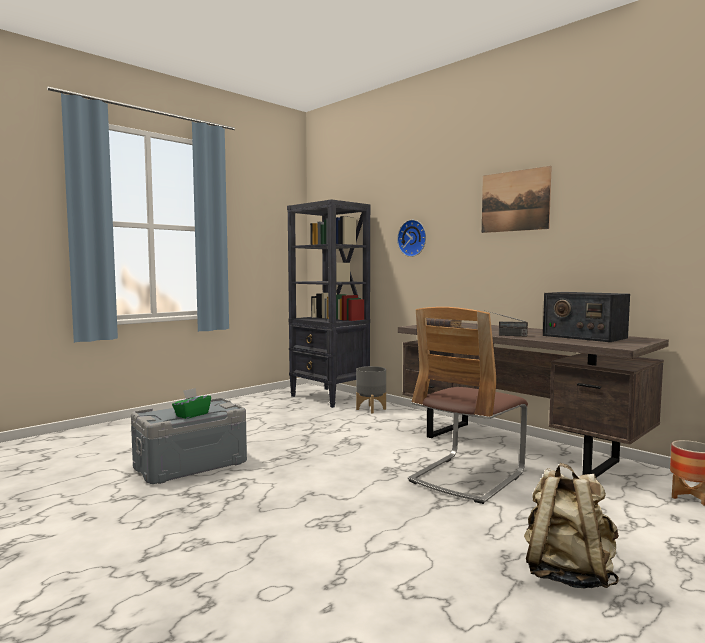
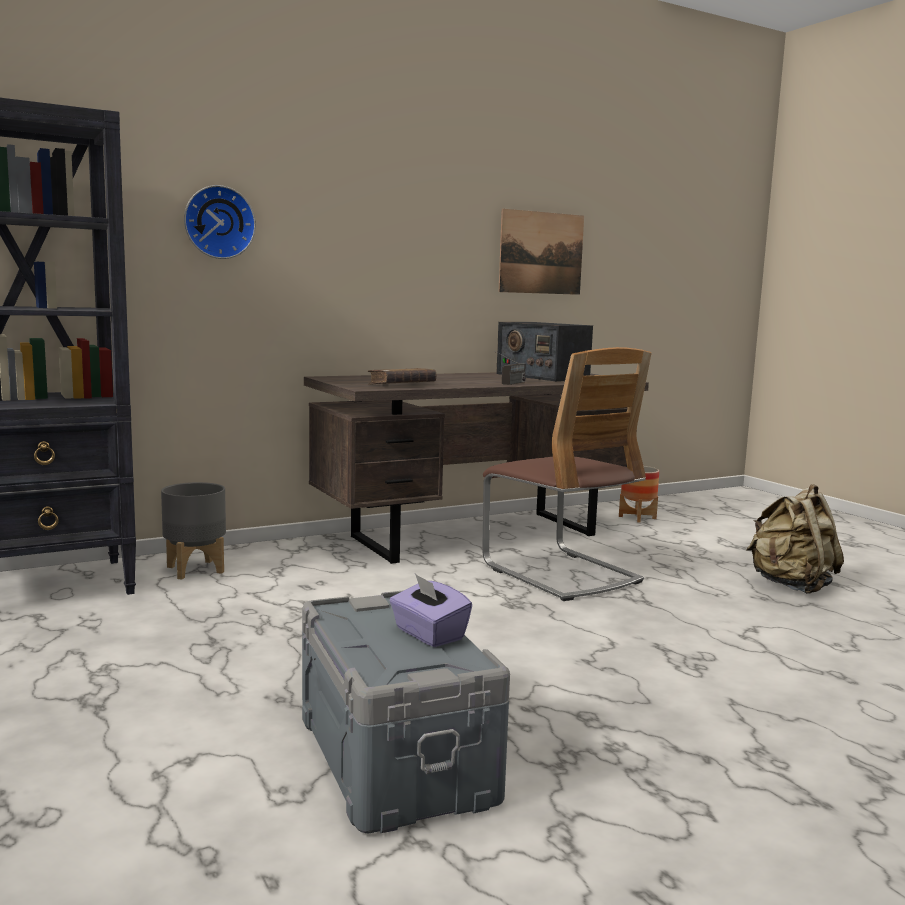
camera: 75 degrees left, 5 degrees up
(192, 415) = (428, 634): green tissue box -> purple tissue box
(515, 201) = (410, 187): picture -> picture (541, 253)
(583, 337) = (542, 376): radio -> radio turned 75 degrees clockwise

